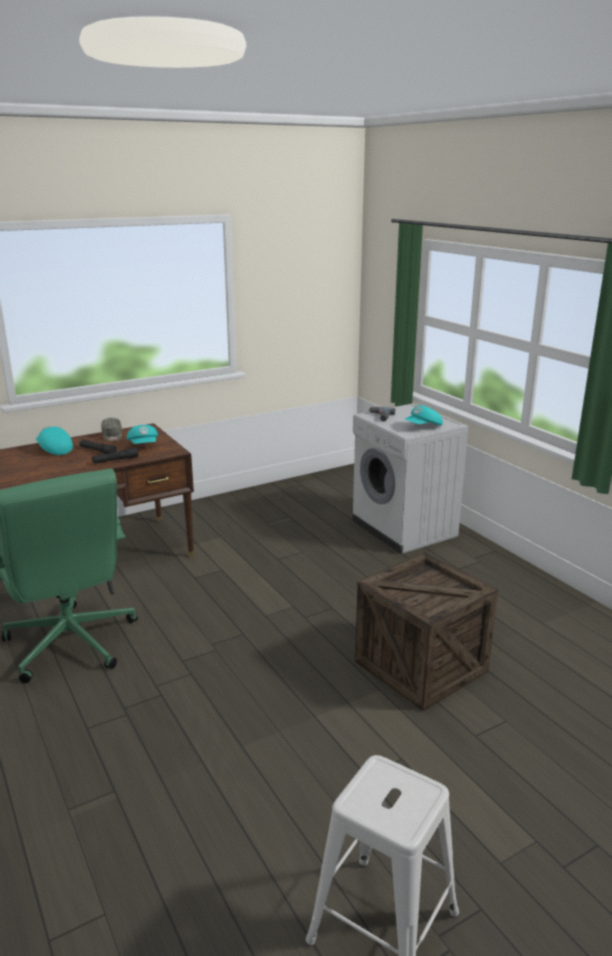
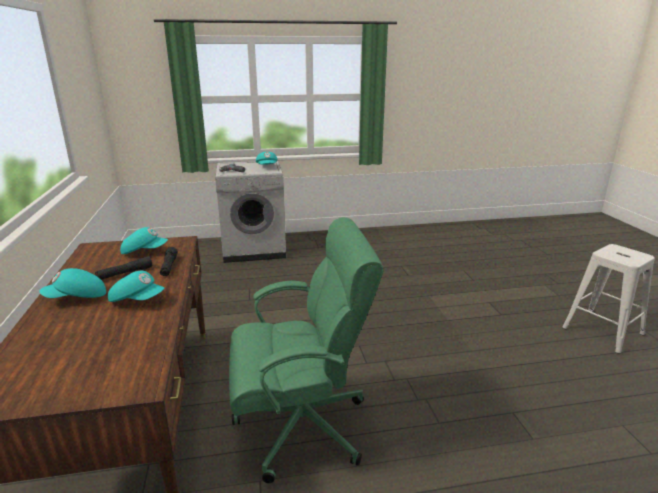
camera: 70 degrees left, 0 degrees up
(52, 466) = (137, 300): none -> turquoise cap
(112, 436) = (86, 264): grey cap -> none
(421, 666) = (411, 279): crate -> none

